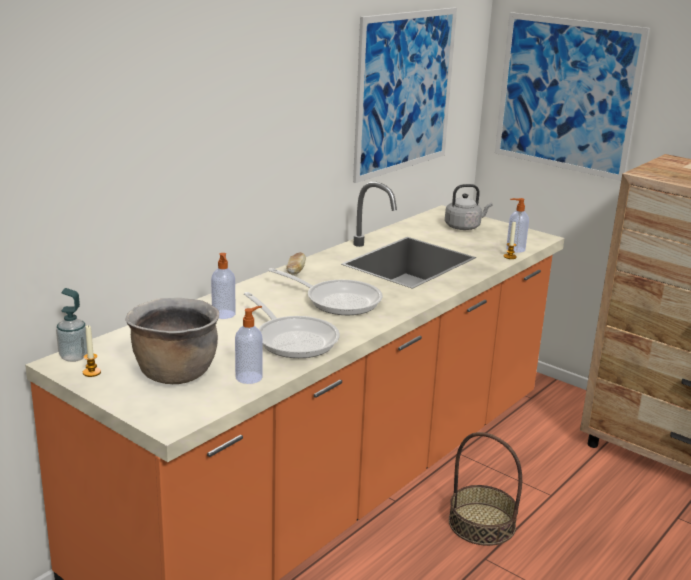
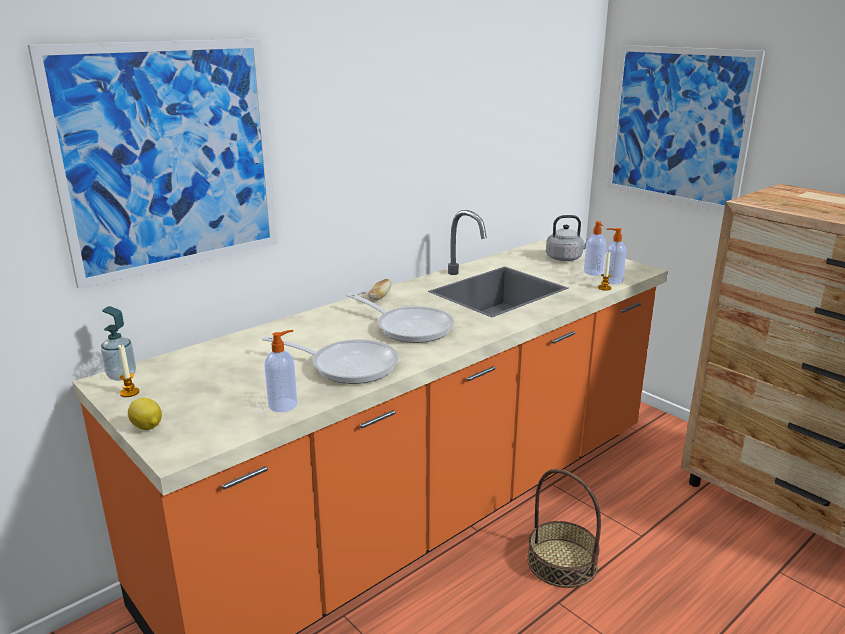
camera: 10 degrees right, 0 degrees up
(128, 403) = (147, 427): none -> lemon
(175, 373) = (210, 397): brown cooking pot -> none
(224, 314) = (289, 338): soap dispenser -> soap dispenser (593, 273)
(293, 339) = (347, 365): frying pan -> frying pan turned 45 degrees counterclockwise
(405, 92) = (506, 123): picture -> picture (170, 158)

